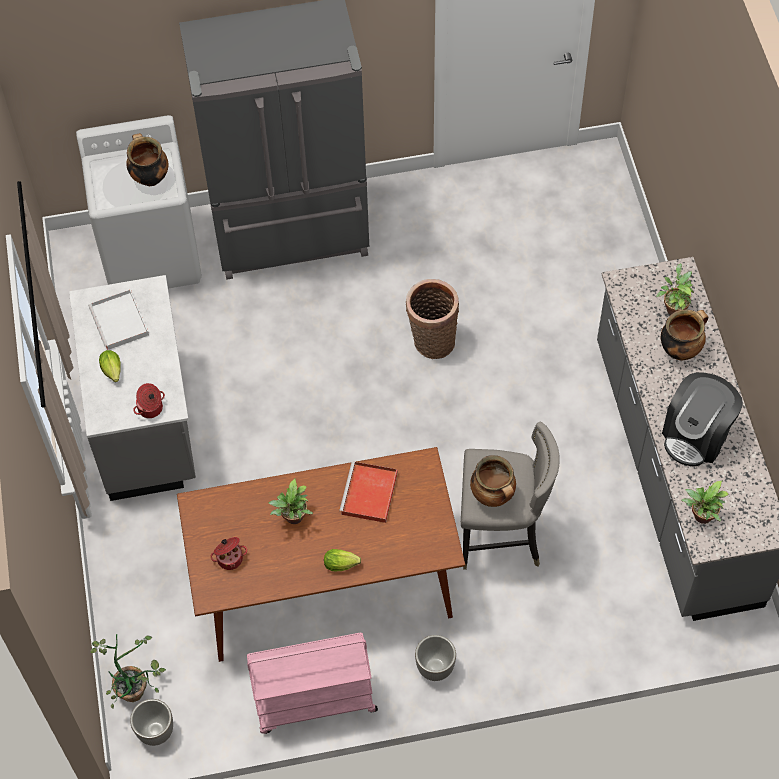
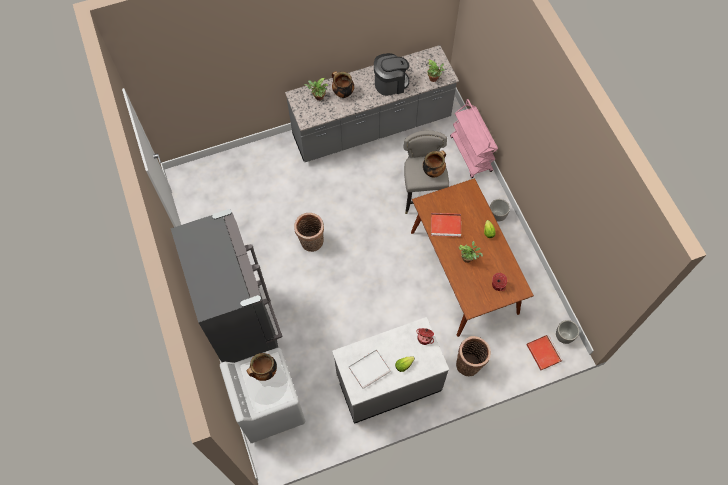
camera: 100 degrees left, 5 degrees up
(135, 685) = (543, 352): potted plant -> red tray
(145, 555) = (469, 364): none -> basket
(314, 701) = (528, 266): pink cart -> pink cart (471, 154)
(696, 435) = (390, 83): coffee machine -> coffee machine turned 45 degrees counterclockwise

